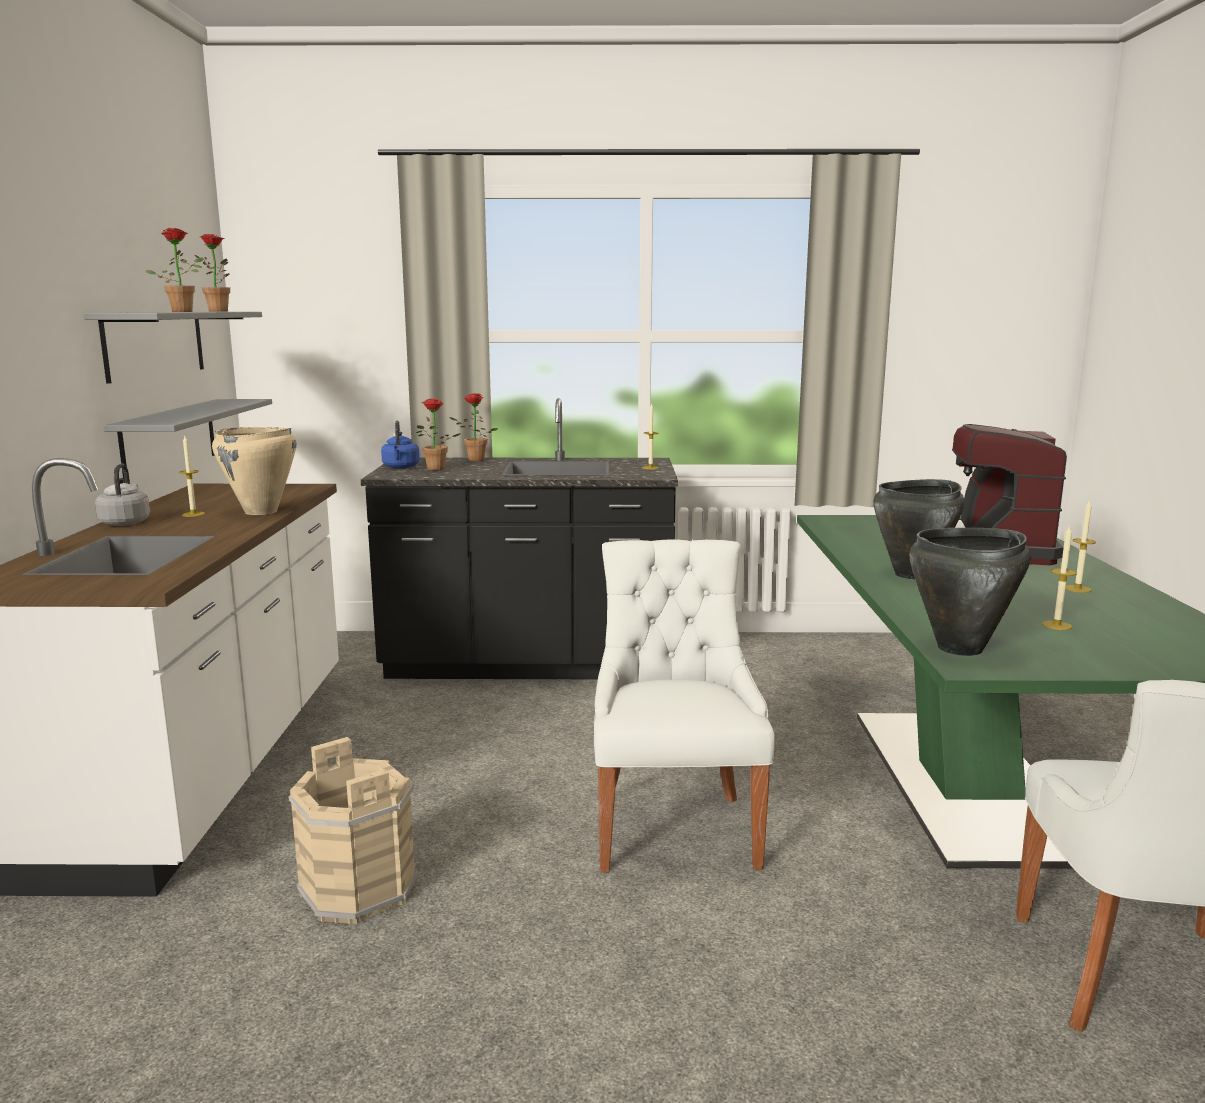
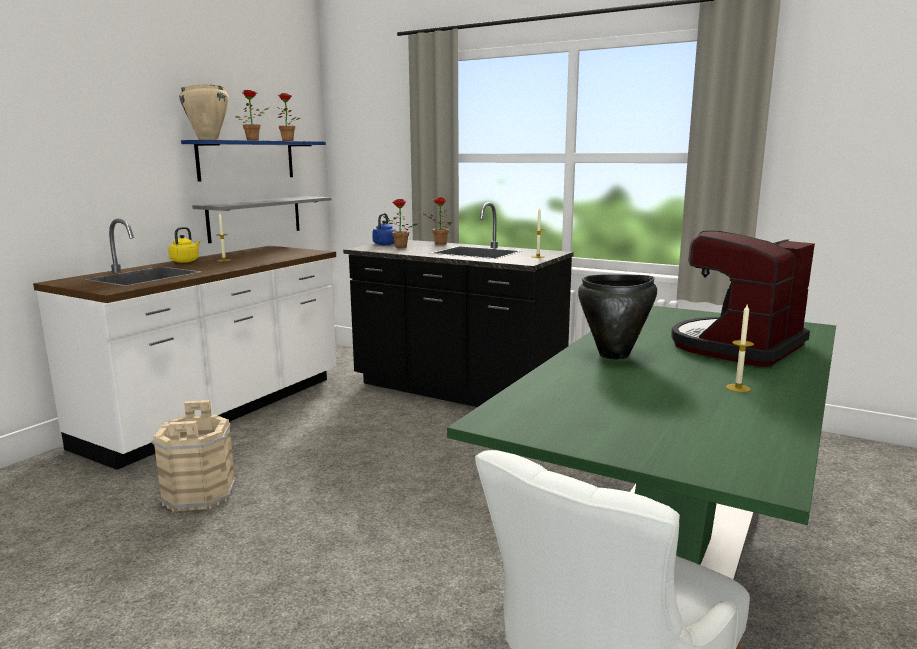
camera: 30 degrees right, 0 degrees up
(126, 522) = (186, 261): grey kettle -> yellow kettle
(155, 344) = (247, 160): grey shelf -> blue shelf
(261, 512) = (256, 262): beige cooking pot -> beige cooking pot (208, 139)
(674, 828) = (407, 514): white chair -> none
(961, 648) = (514, 410): black cooking pot -> none
(1056, 625) = (640, 410): candle -> none

